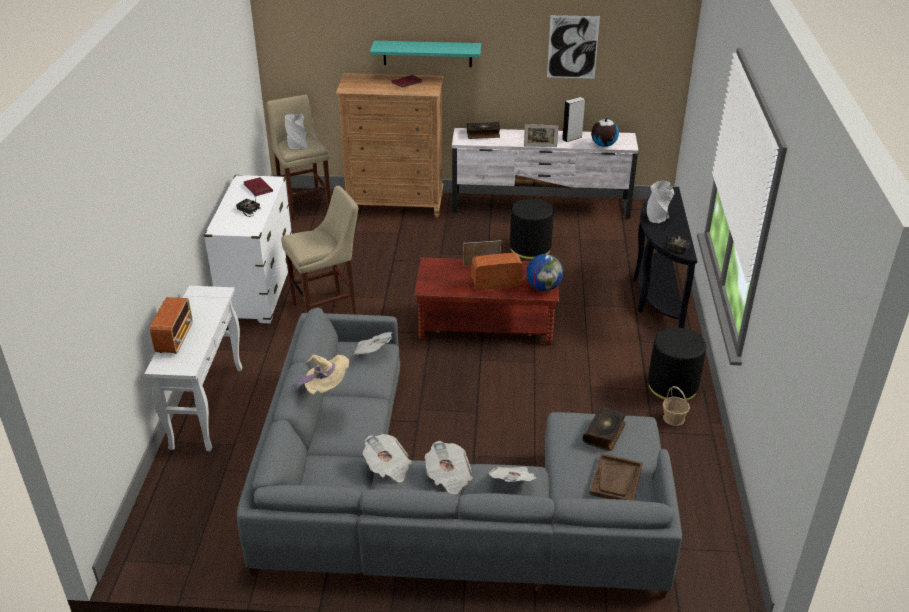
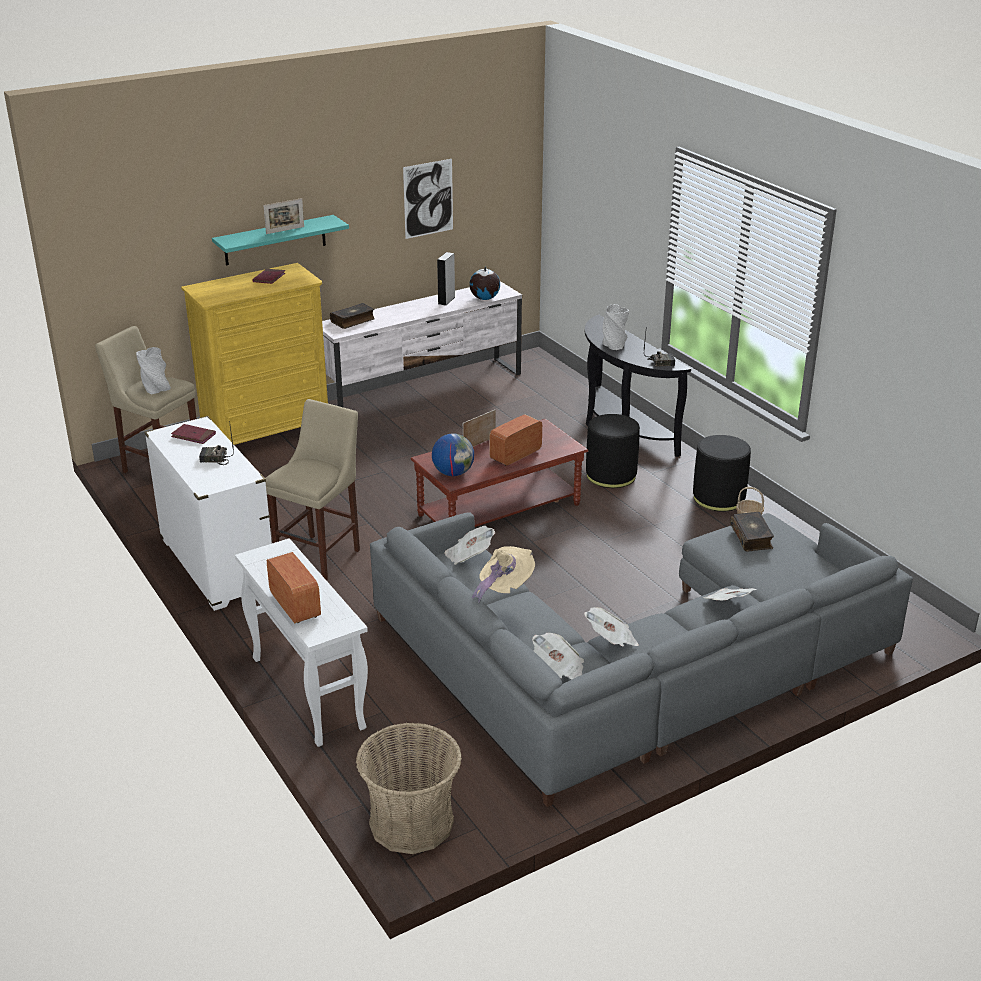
camera: 35 degrees left, 5 degrees down
(159, 536) = (411, 822): none -> basket
(395, 204) = (267, 434): brown dresser -> yellow dresser
(448, 477) = (671, 624): newspaper -> newspaper (559, 669)
(530, 248) = (459, 430): black ottoman -> black ottoman (611, 475)
(540, 146) = (426, 316): picture frame -> picture frame (285, 230)
(544, 287) = (561, 443): globe -> globe (453, 473)
(616, 480) = (803, 567): brown tray -> none

